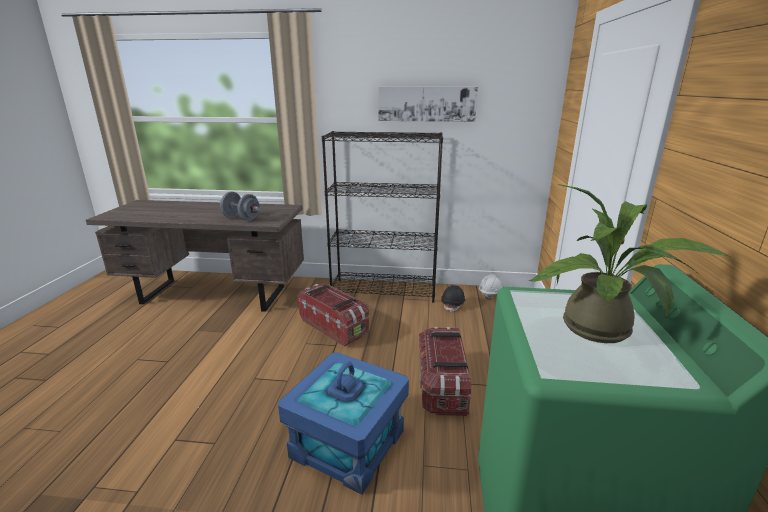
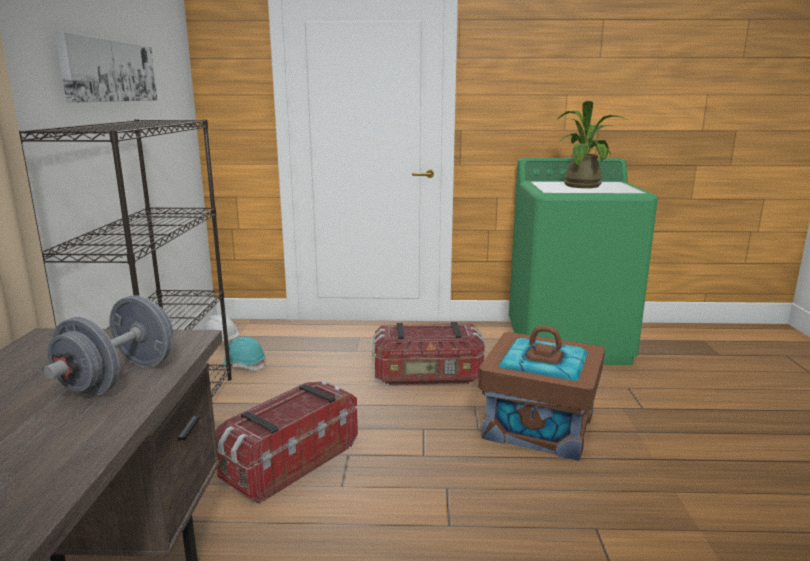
camera: 95 degrees left, 5 degrees down
(348, 444) = (539, 425): blue storage box -> brown storage box
(453, 304) = (243, 366): black hard hat -> turquoise hard hat

